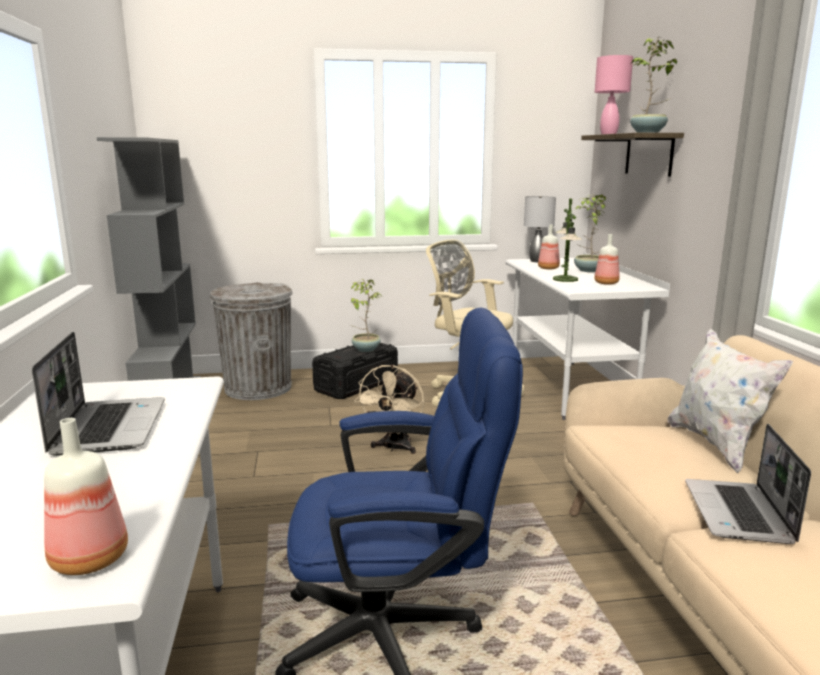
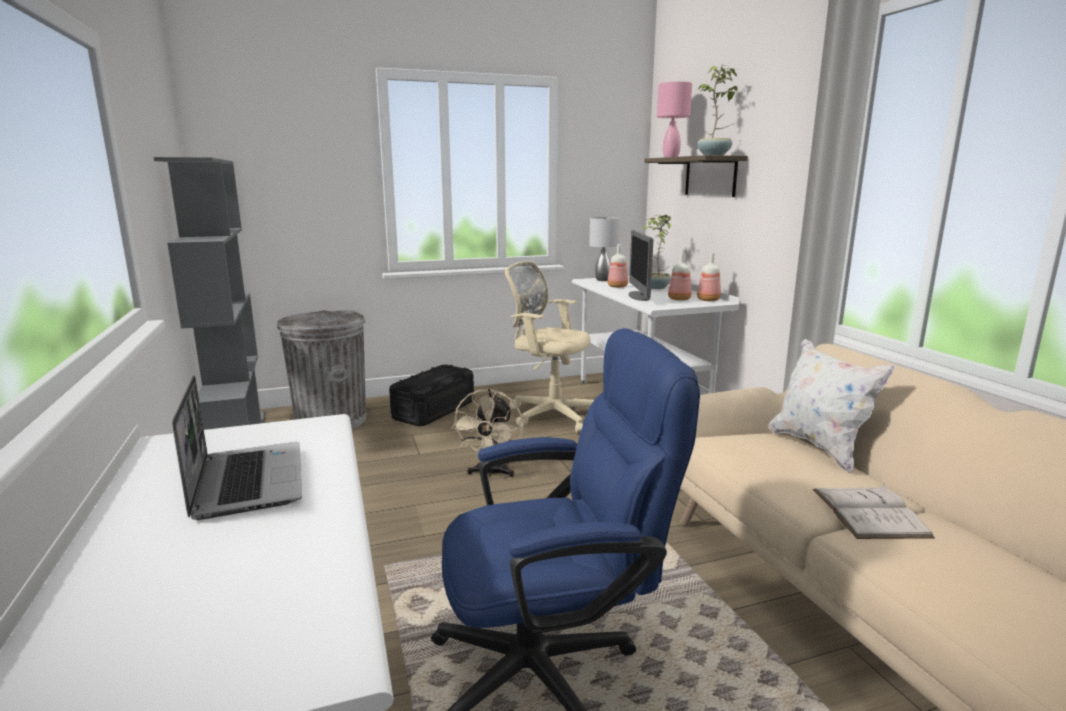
camera: 10 degrees left, 0 degrees up
(88, 559) = (302, 643): bottle -> bottle (707, 300)
(365, 349) = (441, 374): potted plant -> none
(565, 279) = (639, 296): table lamp -> monitor
(739, 513) = (869, 512): laptop -> white book

